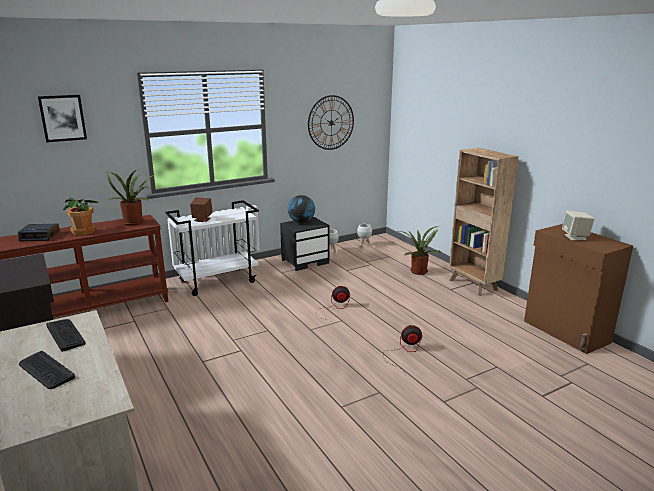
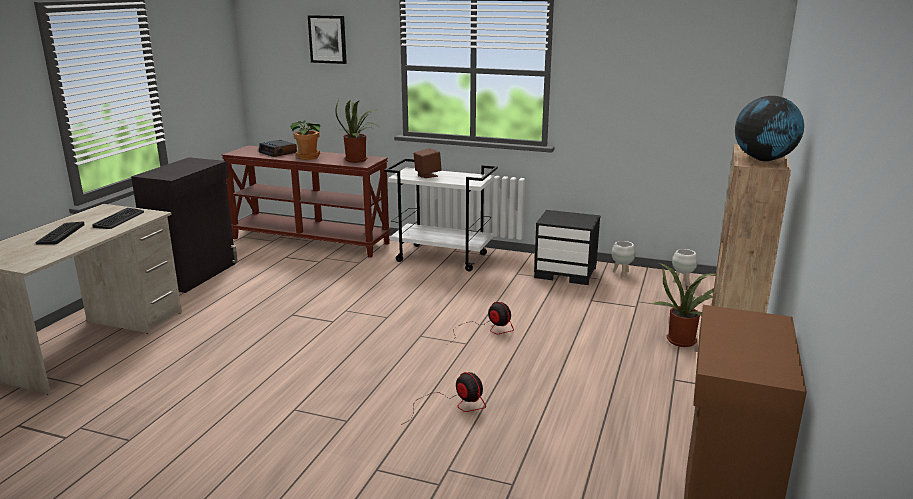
camera: 50 degrees right, 0 degrees up
(301, 222) = (570, 216): globe -> globe (764, 159)
(331, 122) = (658, 81): wall clock -> none
(575, 237) = (734, 337): beige speaker -> none

